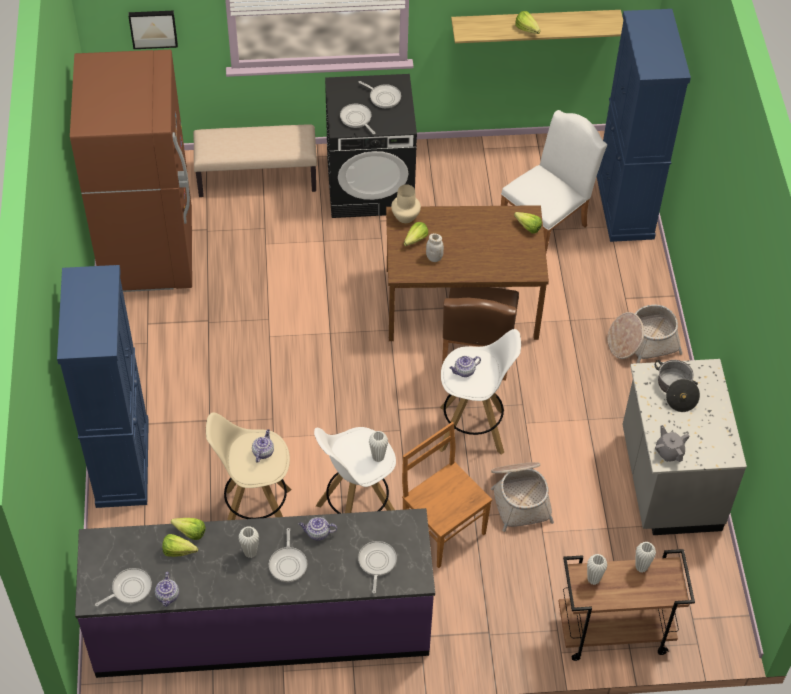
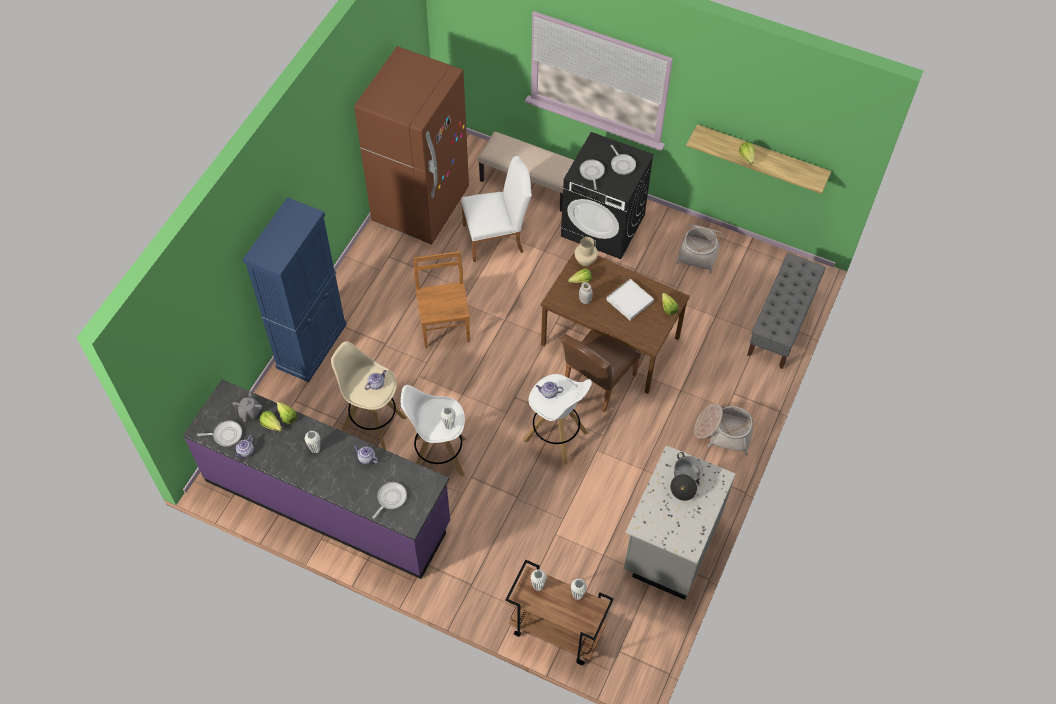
camera: 30 degrees right, 5 degrees up
(153, 28) = (479, 47): picture -> none
(288, 563) = (334, 469): frying pan -> none
(442, 530) = (488, 497): brown chair -> brown chair (444, 327)
(482, 237) = (630, 300): none -> white tray
(519, 497) = (556, 501): basket -> basket (699, 249)
(547, 222) = (714, 309): white chair -> white chair (497, 237)
(624, 207) = (781, 323): blue cabinet -> grey bench
(669, 452) = (647, 523): grey teapot -> grey teapot (250, 412)

